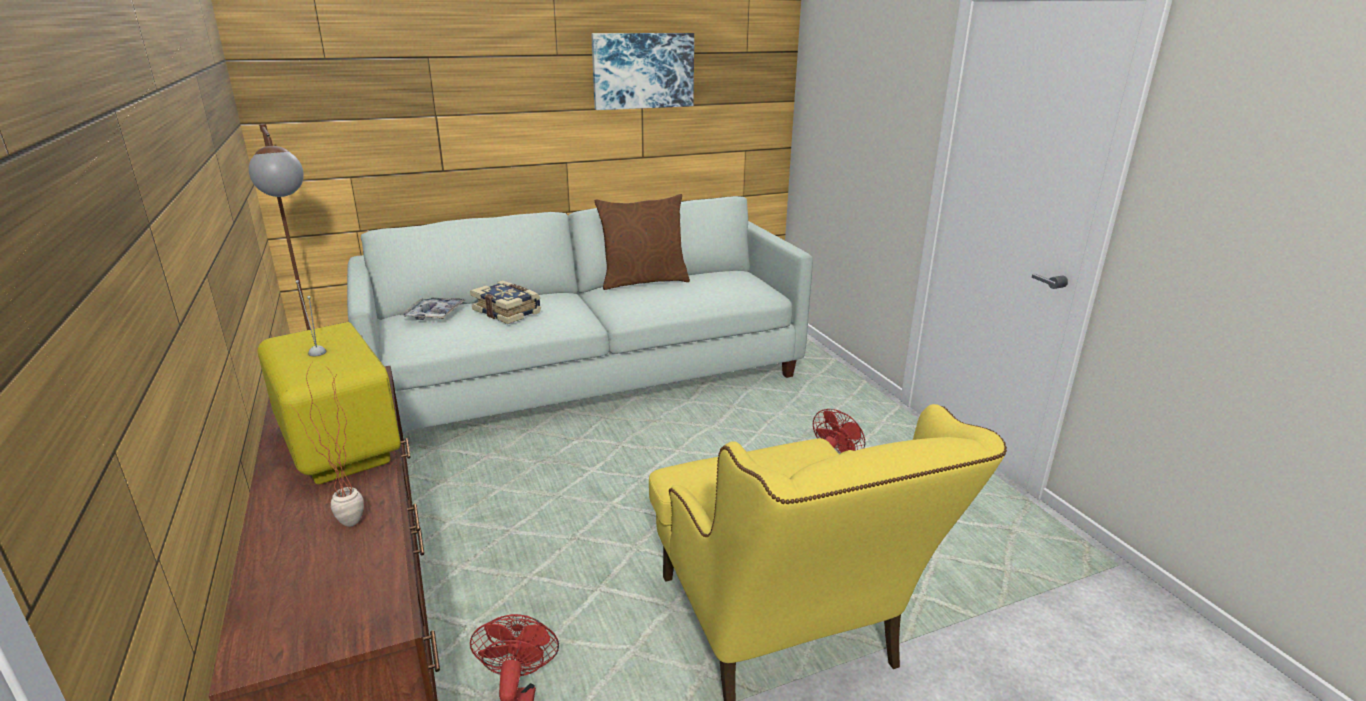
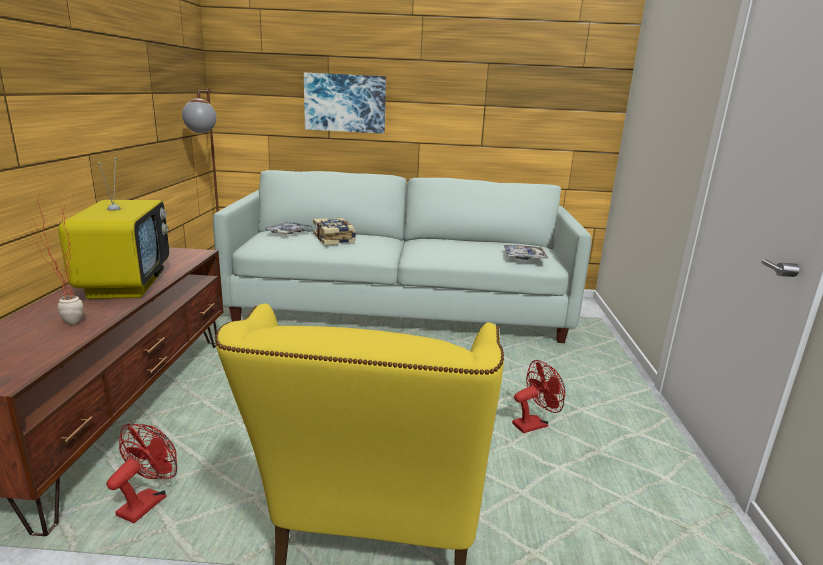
camera: 25 degrees right, 5 degrees down
(643, 70) = (488, 76): picture -> picture (345, 103)
(643, 281) = (454, 239): brown pillow -> none
(741, 290) = (524, 257): none -> tray

